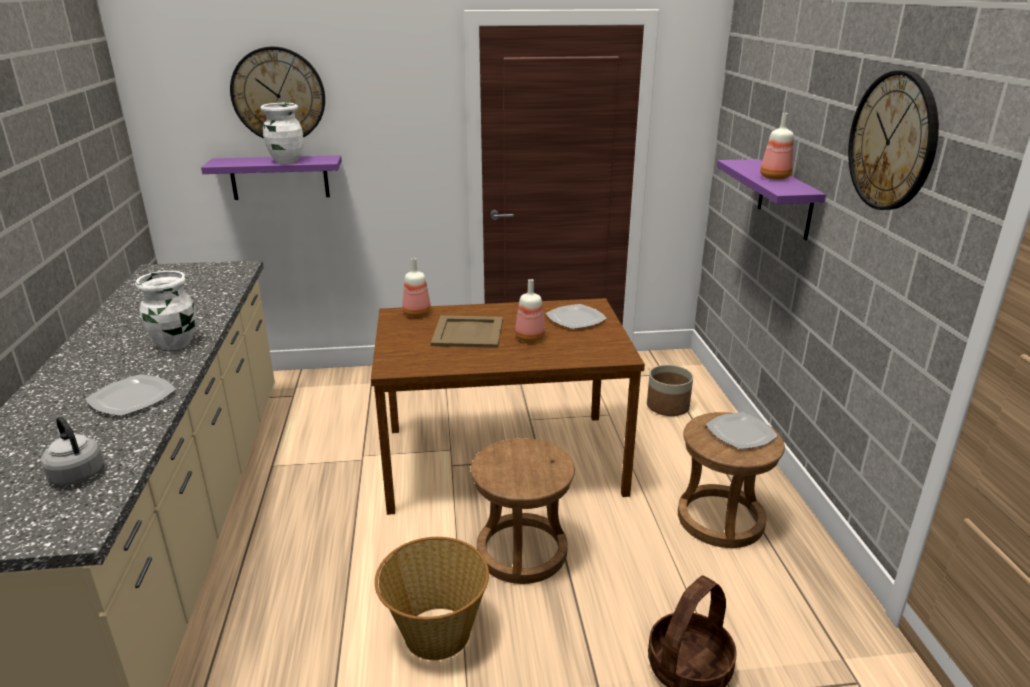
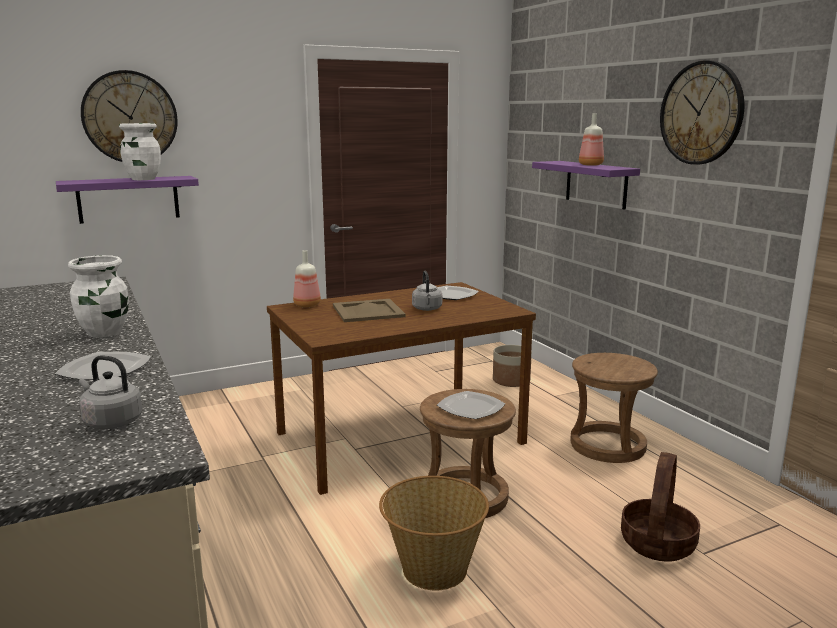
camera: 20 degrees left, 10 degrees down
(530, 338) = (427, 309): bottle -> grey kettle
(741, 433) = (618, 362): plate -> plate (471, 408)

